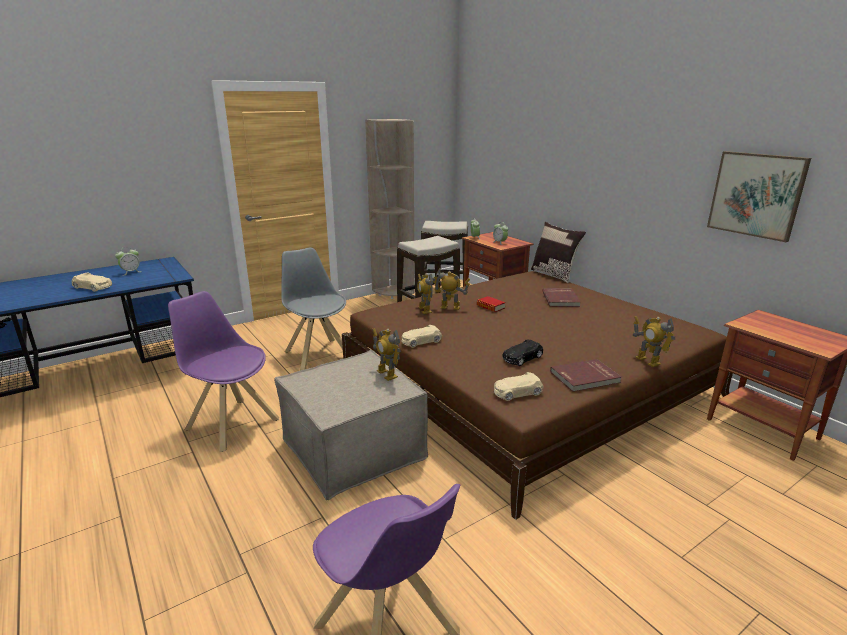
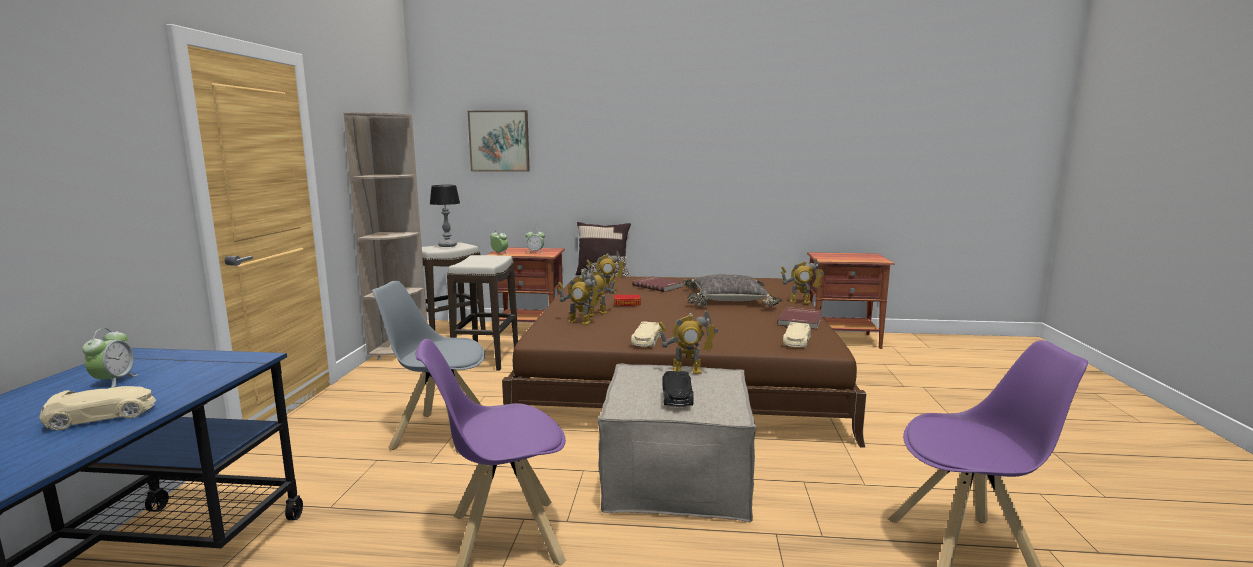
camera: 50 degrees left, 10 degrees down
(449, 224) = (448, 245): none -> table lamp
(508, 292) = (606, 292): none -> toy robot
(522, 358) = (741, 324): black toy car -> black toy car (677, 397)
(585, 331) = (728, 298): none -> pillow
(756, 195) = (786, 164): picture -> picture (499, 141)

